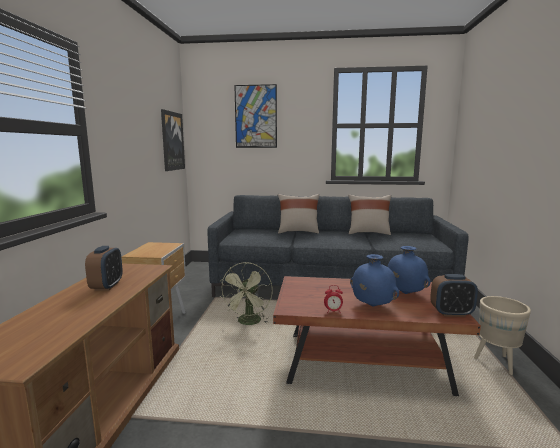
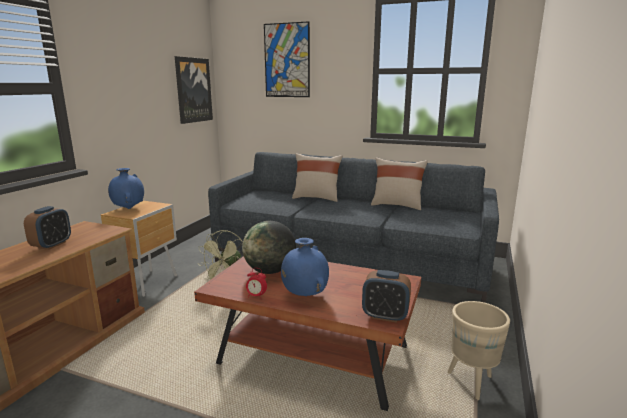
camera: 15 degrees right, 5 degrees up
(320, 291) = (270, 271): none -> globe
(405, 293) = (359, 285): blue vase -> blue vase (128, 208)

